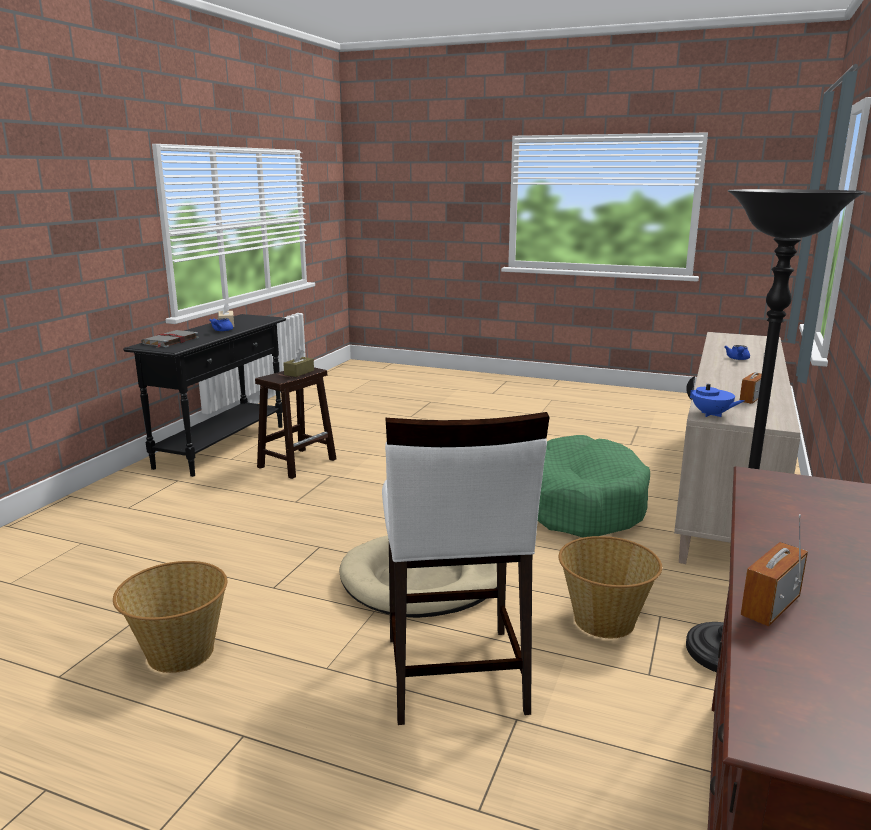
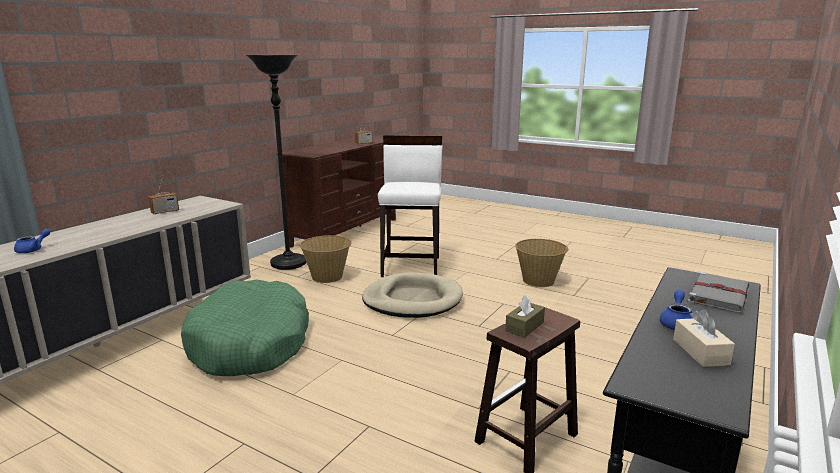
camera: 170 degrees left, 0 degrees up
(711, 414) = (221, 205): blue teapot -> none

